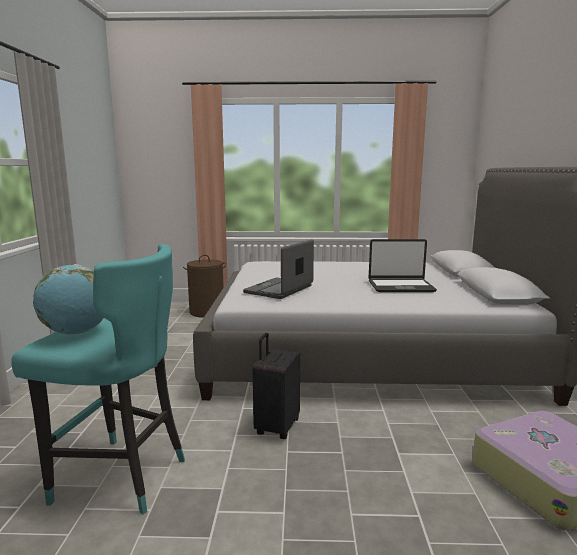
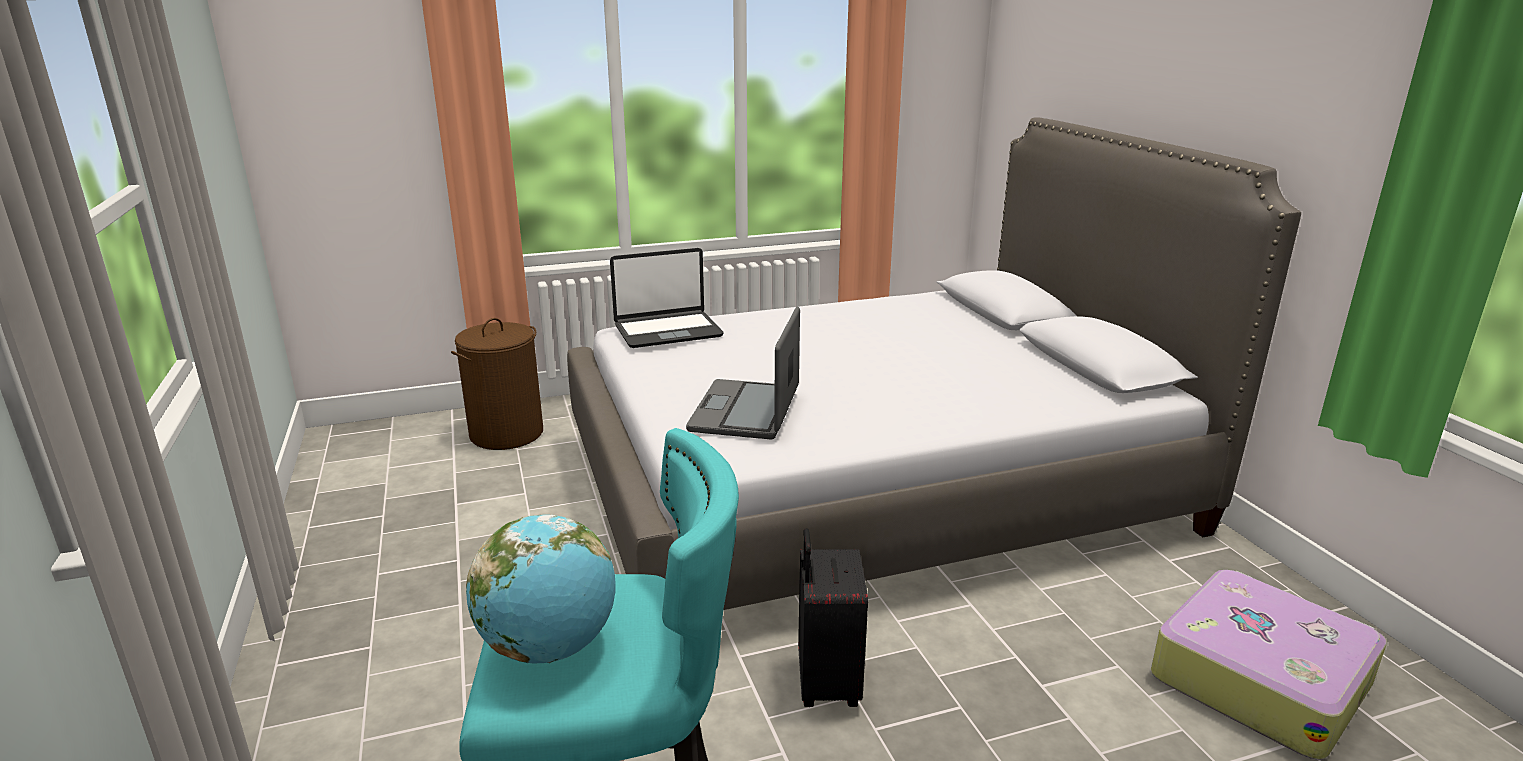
camera: 20 degrees left, 10 degrees up
(400, 286) = (944, 371): laptop -> laptop (667, 331)

